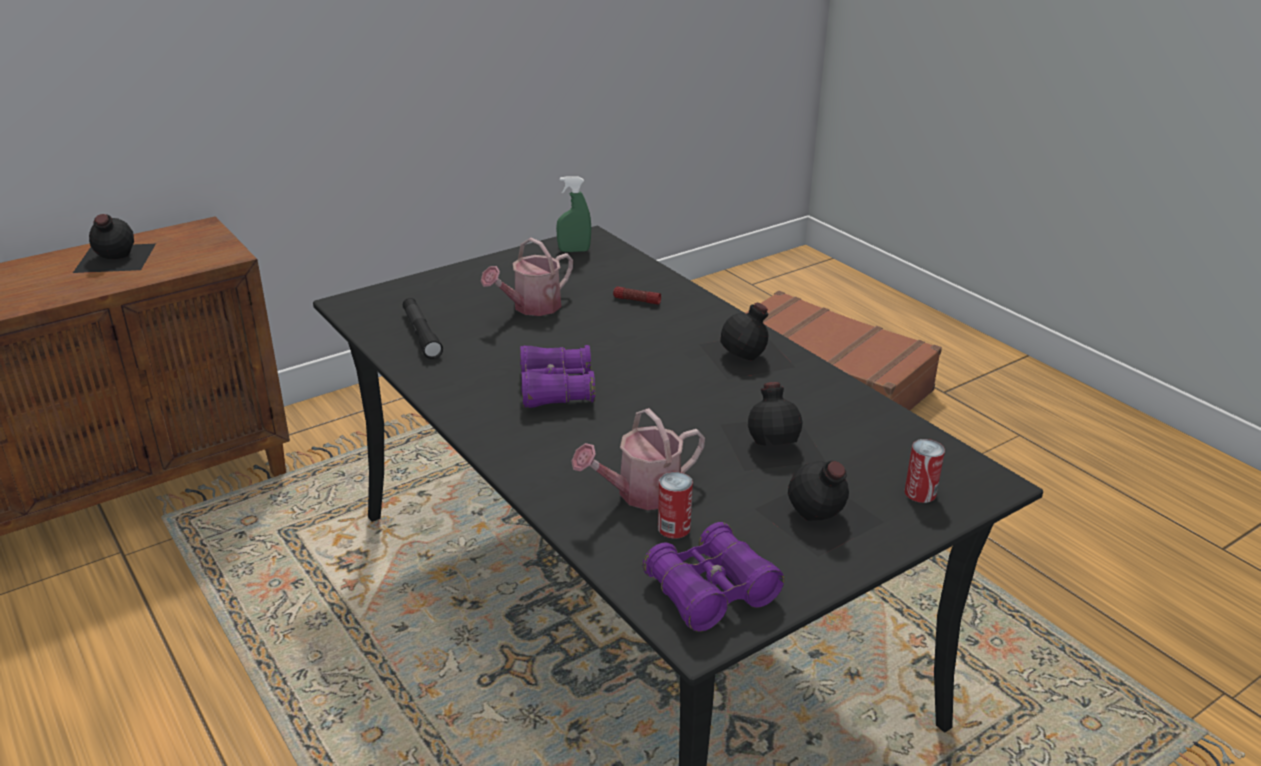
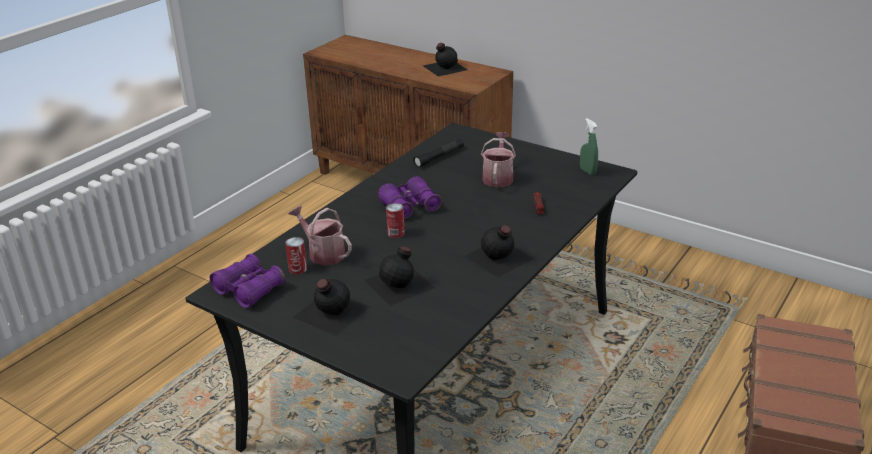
camera: 70 degrees right, 0 degrees up
(531, 307) = (498, 177): watering can -> watering can turned 75 degrees clockwise
(920, 493) = (374, 346): can -> can (396, 233)

